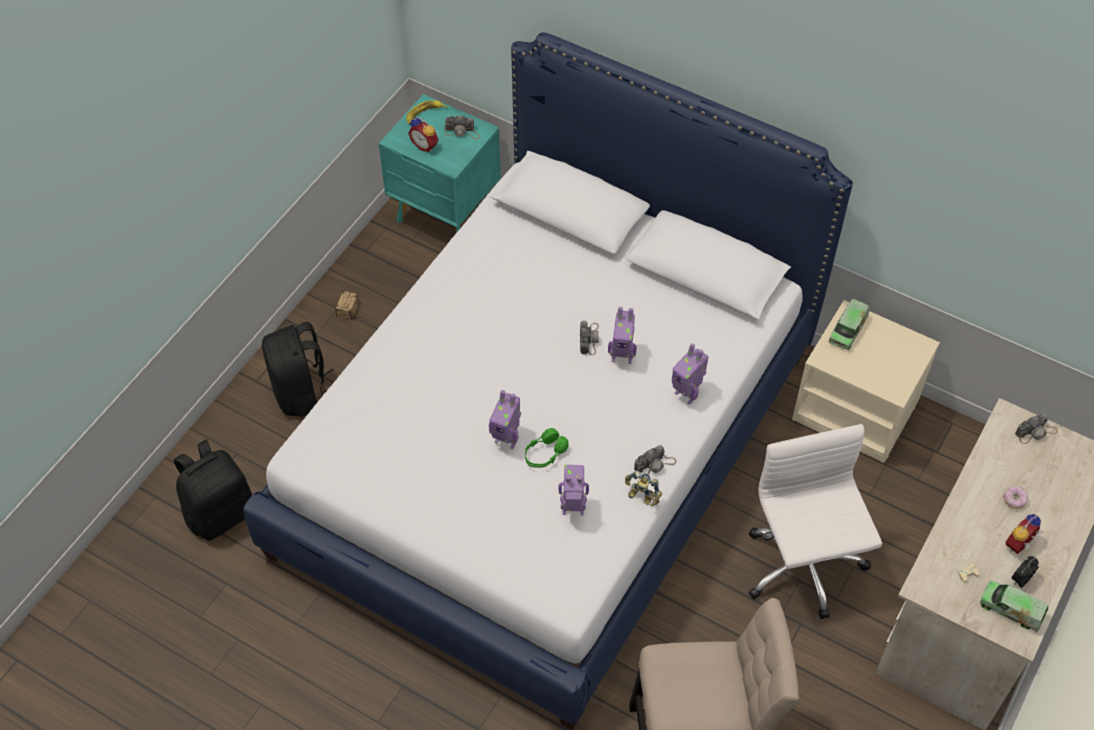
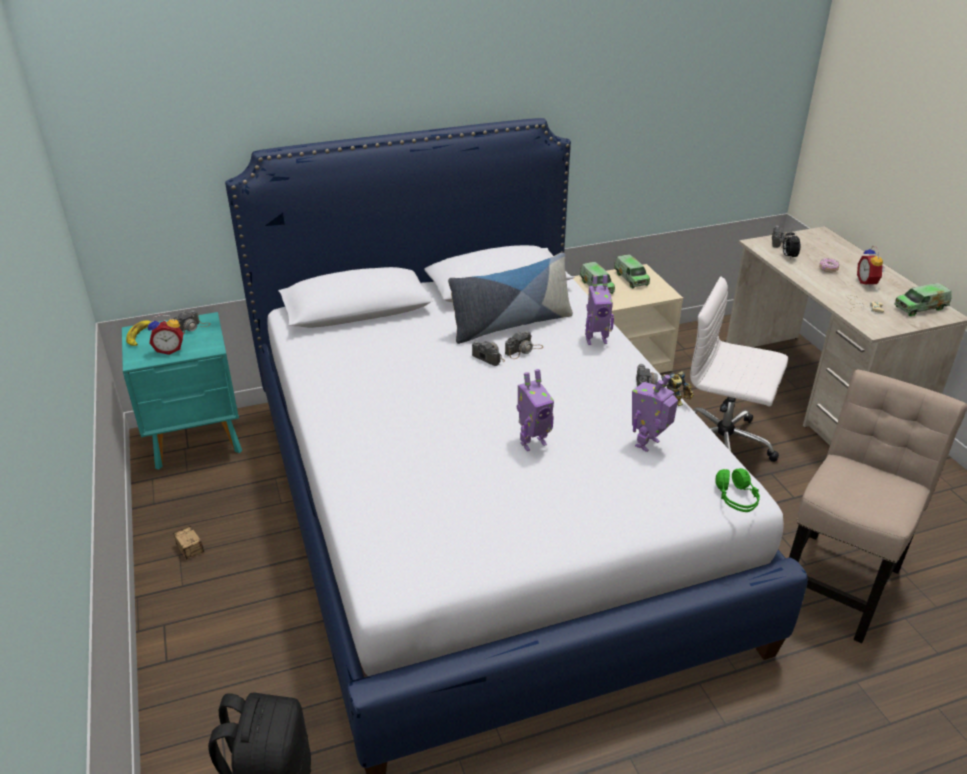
camera: 50 degrees left, 20 degrees down
(302, 392) = (226, 633): black backpack -> none
(545, 454) = (572, 430): green headphones -> green headphones (736, 498)
(622, 356) = (524, 350): toy robot -> camera
(651, 323) = (511, 324): none -> pillow
(894, 347) = (631, 278): none -> toy truck
(1020, 579) = (897, 294): alarm clock -> alarm clock (788, 256)

